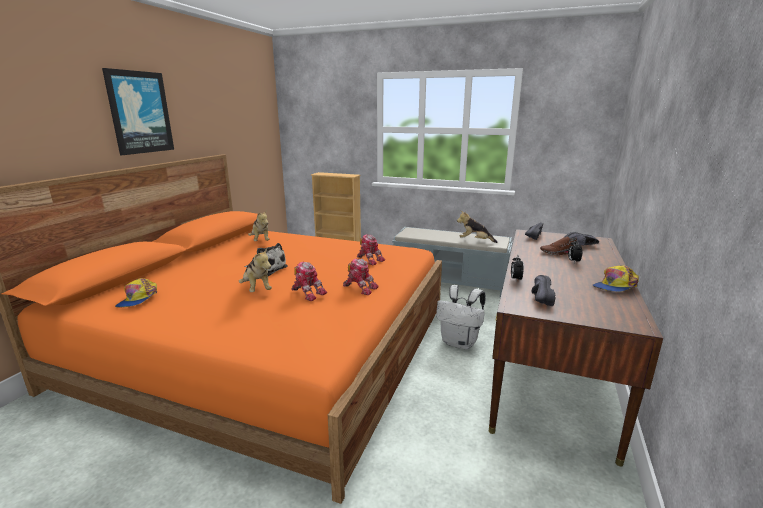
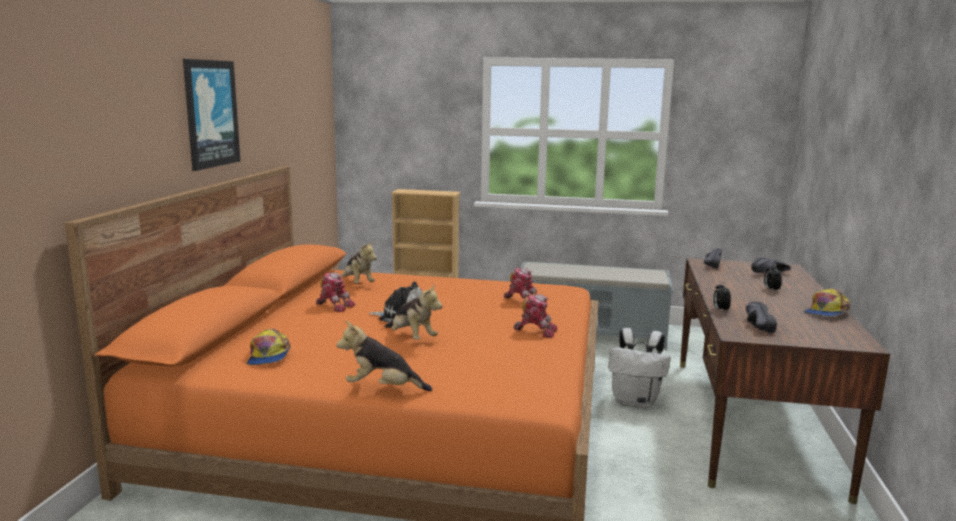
camera: 10 degrees left, 5 degrees down
(308, 293) = (482, 337): toy robot -> toy robot (334, 306)
(475, 241) = (626, 276): plush toy -> plush toy (383, 388)
(560, 253) = (752, 282): brown shoe -> none

